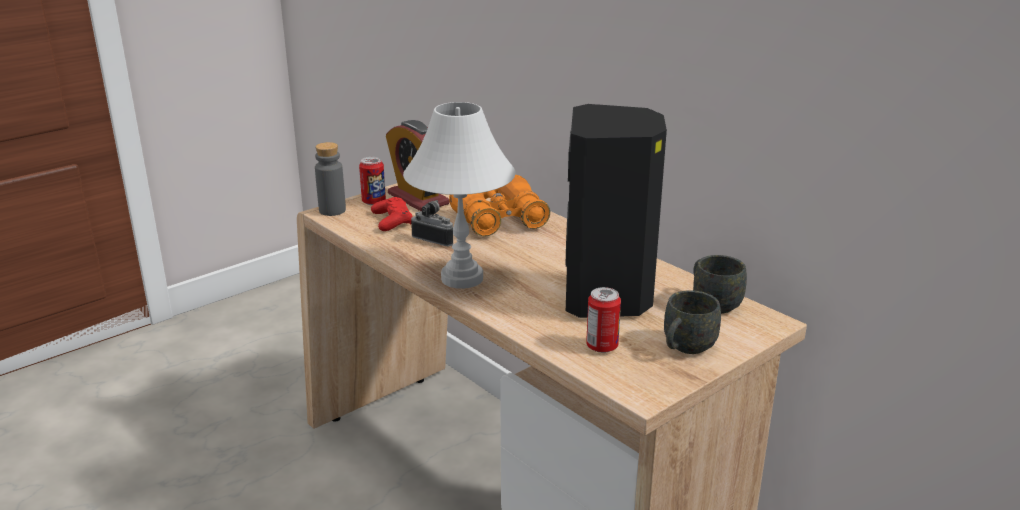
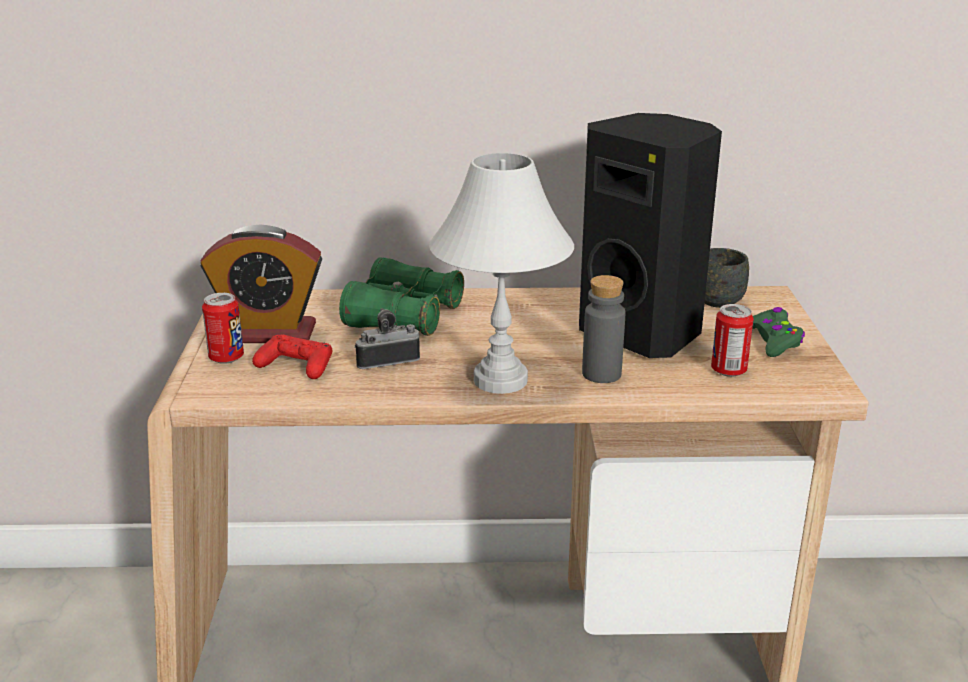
camera: 50 degrees left, 0 degrees up
(332, 210) = (199, 388): grey bottle -> grey bottle (601, 374)
(499, 221) = (403, 317): orange binoculars -> green binoculars
(685, 348) = (773, 341): grey mug -> green game controller

